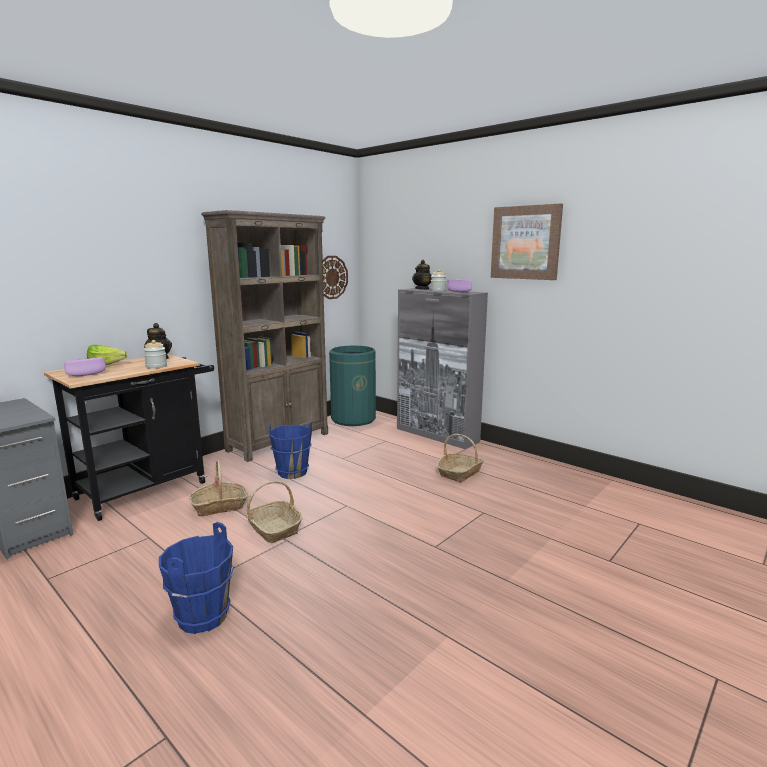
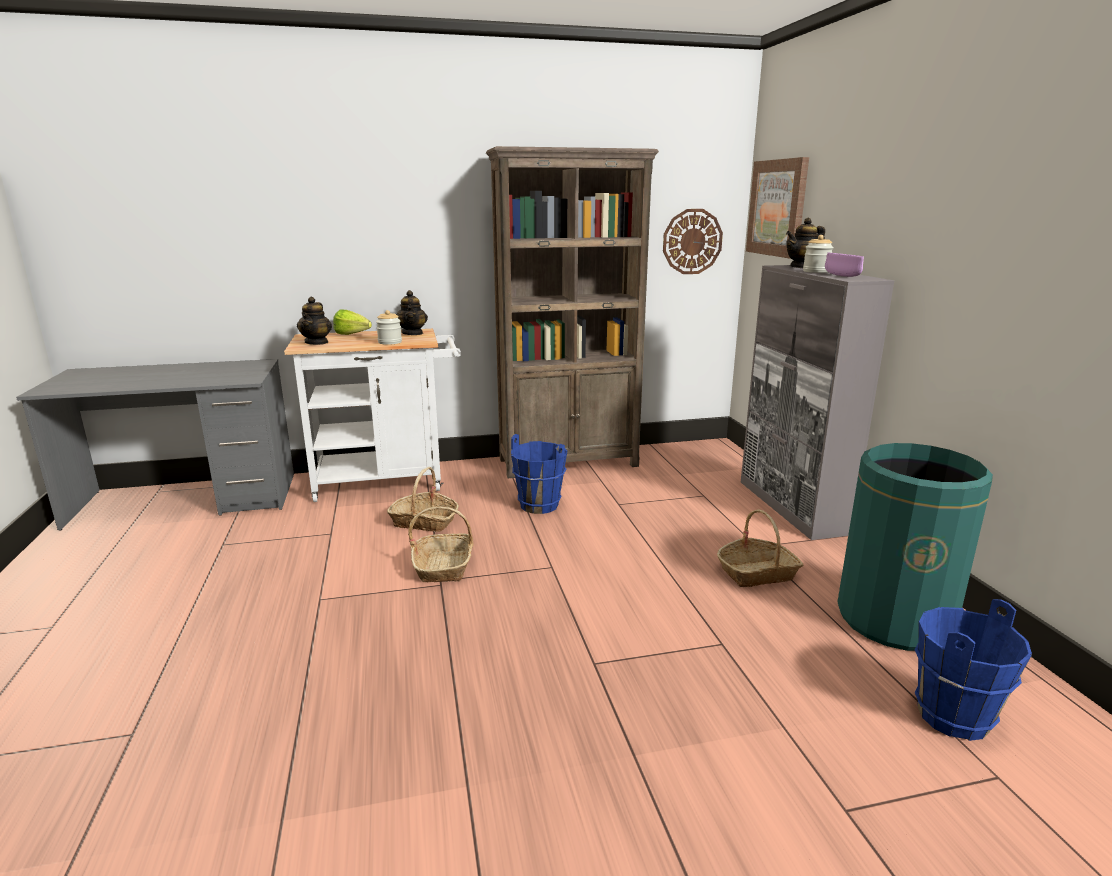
camera: 35 degrees right, 5 degrees up
(86, 375) = (317, 342): purple bowl -> teapot
(149, 488) = (388, 481): black cart -> white cart
(202, 617) = (279, 634): blue bucket -> blue bucket (952, 716)
(353, 419) = (695, 454): green trash can -> green trash can (894, 619)
(525, 242) = (969, 188): picture -> picture (778, 208)

